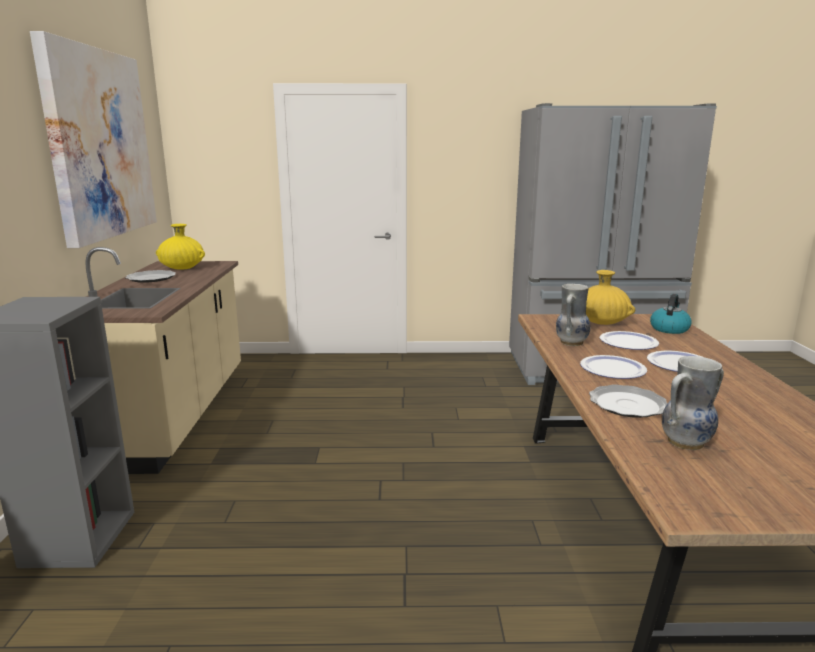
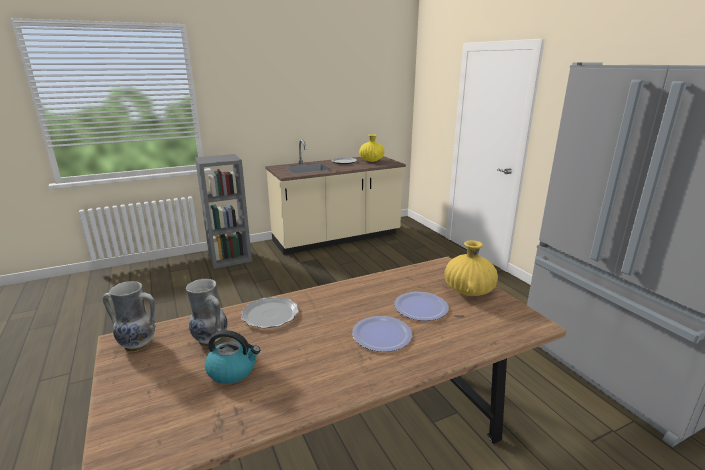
camera: 65 degrees right, 5 degrees up
(99, 144) = (337, 86): picture -> none
(570, 342) = (392, 283): vase -> vase (138, 343)
(612, 369) = (342, 304): plate -> none
(669, 329) = (493, 327): kettle -> kettle (233, 370)

